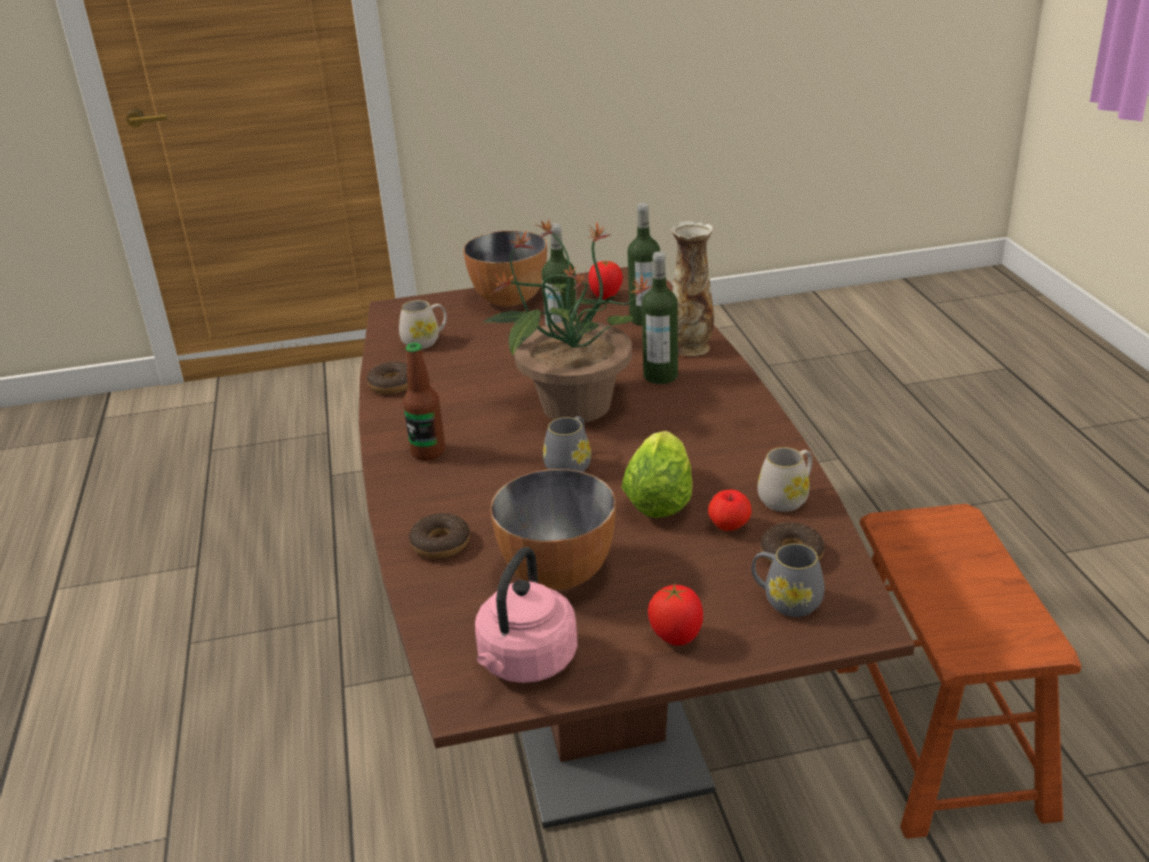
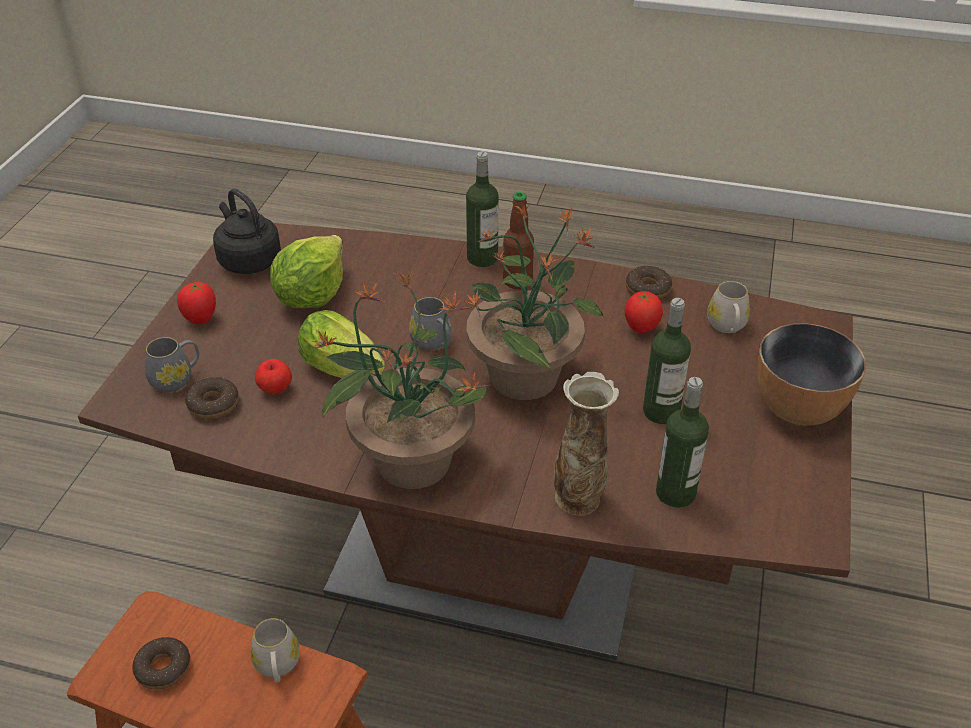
camera: 115 degrees right, 10 degrees up
(440, 544) = (393, 259): donut -> donut (163, 668)
(525, 663) = (248, 260): pink kettle -> black kettle
(558, 573) = (311, 295): bowl -> lettuce
(605, 297) = (759, 485): tomato -> tomato (640, 329)
(660, 376) = (535, 450): bottle -> bottle (482, 258)
(732, 421) = (411, 460): none -> potted plant
(787, 498) = (275, 436): white mug -> white mug (277, 666)

